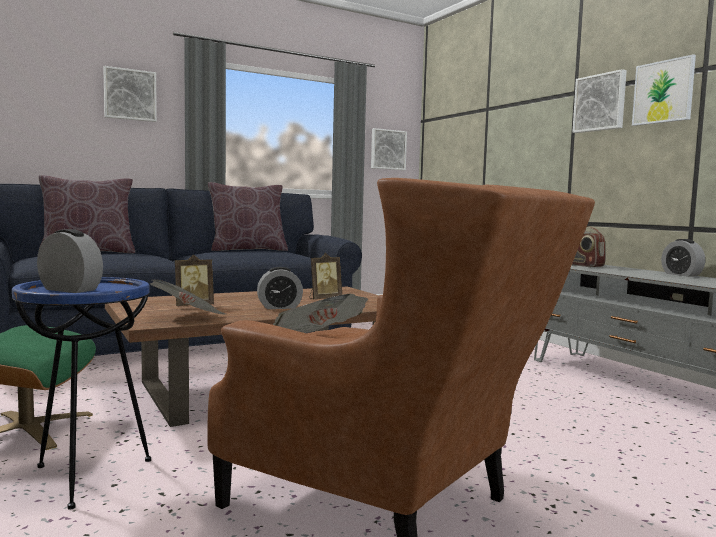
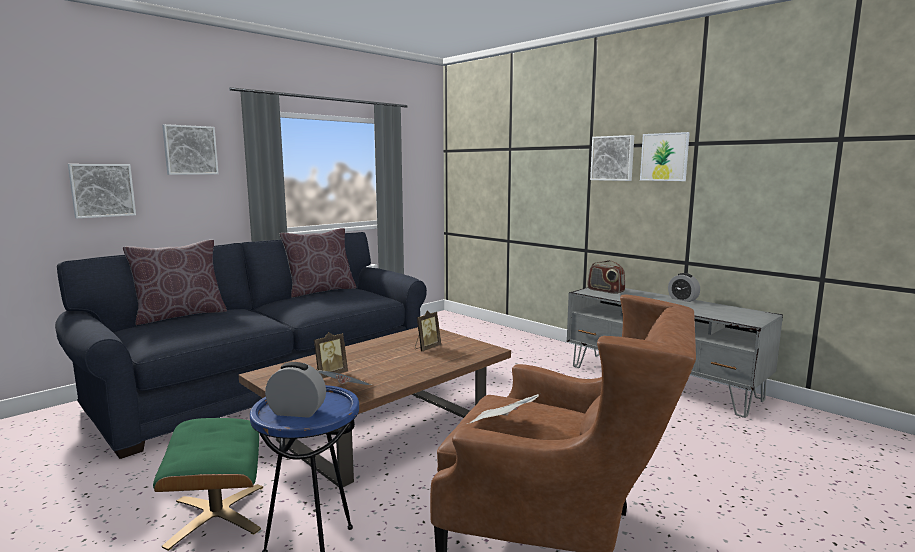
camera: 15 degrees left, 5 degrees up
(279, 307) = (403, 366): alarm clock -> none
(387, 149) = (418, 179): picture -> picture (102, 190)

